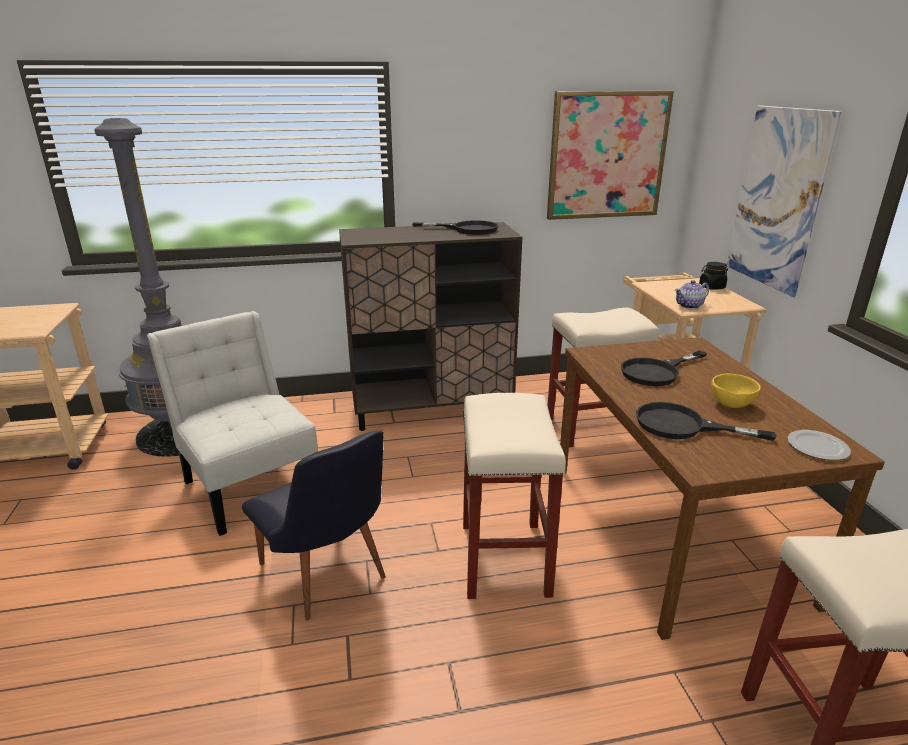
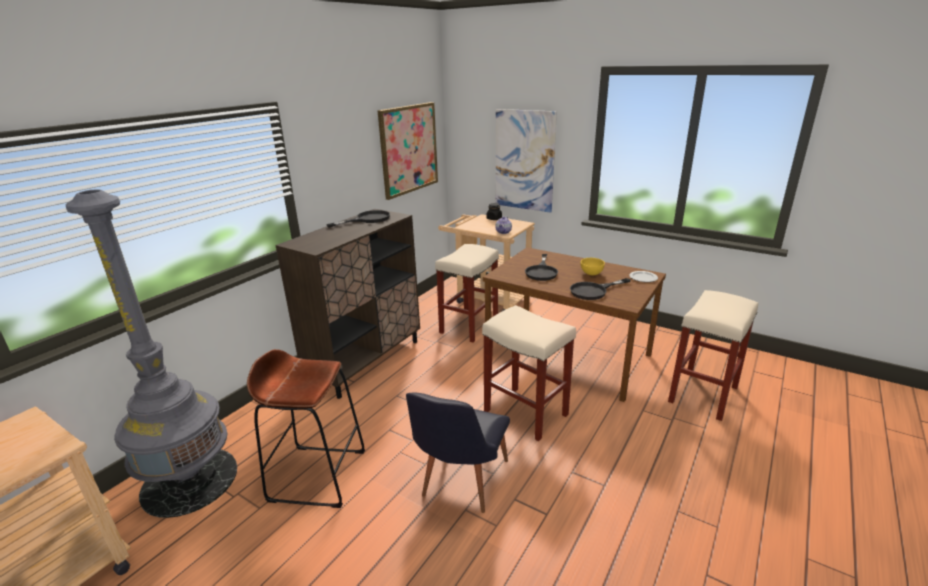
camera: 45 degrees left, 0 degrees up
(249, 484) = (317, 475): white chair -> brown stool
(328, 578) = (460, 484): black chair -> black chair turned 105 degrees clockwise

